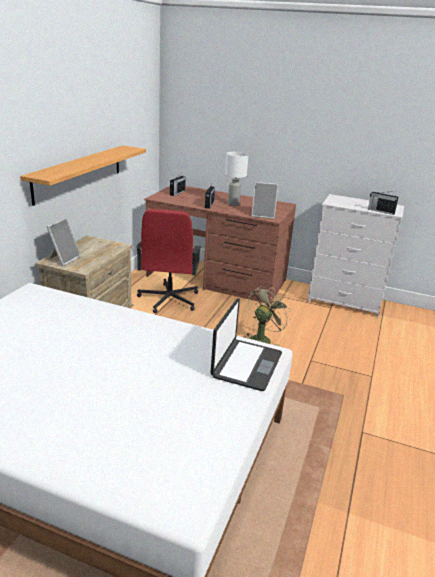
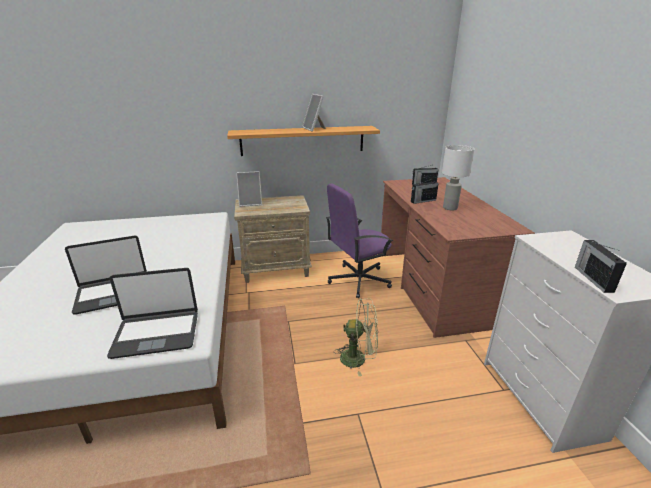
camera: 60 degrees right, 0 degrees up
(146, 377) = (113, 293): none -> laptop
(168, 299) = (358, 280): red office chair -> purple office chair
(263, 215) = (451, 227): picture frame -> picture frame (314, 129)

